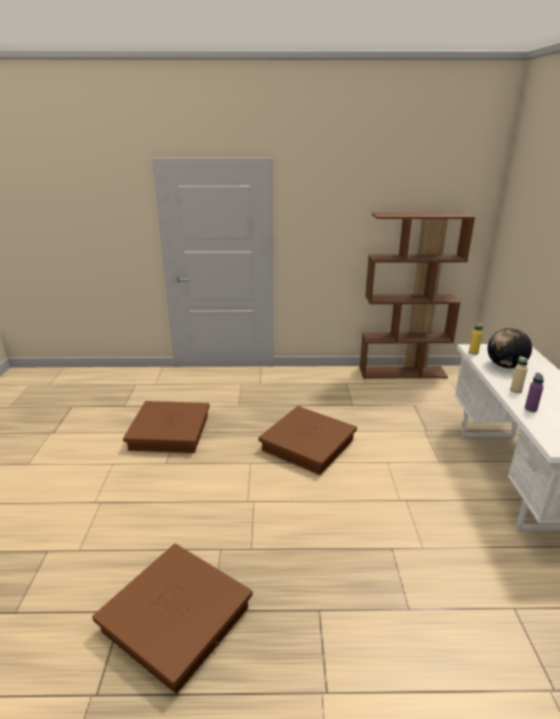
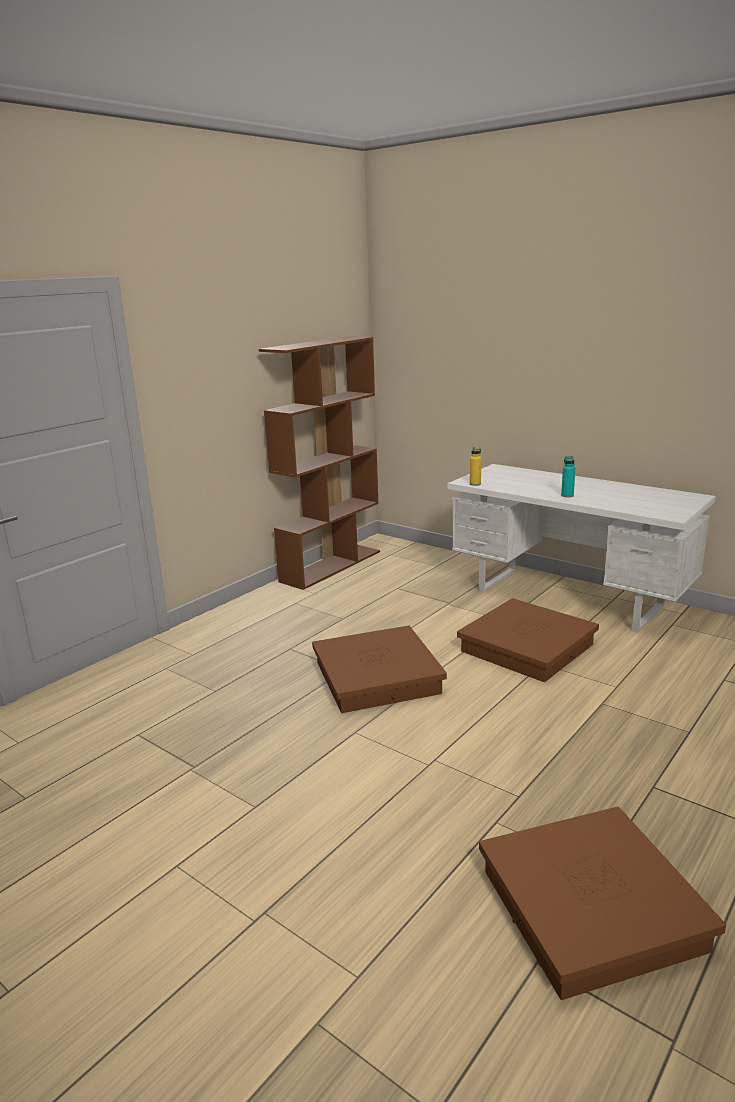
camera: 50 degrees left, 5 degrees down
(169, 432) = (181, 775): brown storage box -> brown storage box (526, 648)
(505, 366) = (519, 484): globe -> none
(516, 390) = (567, 496): beige bottle -> turquoise bottle
(530, 409) = (604, 502): purple bottle -> none

